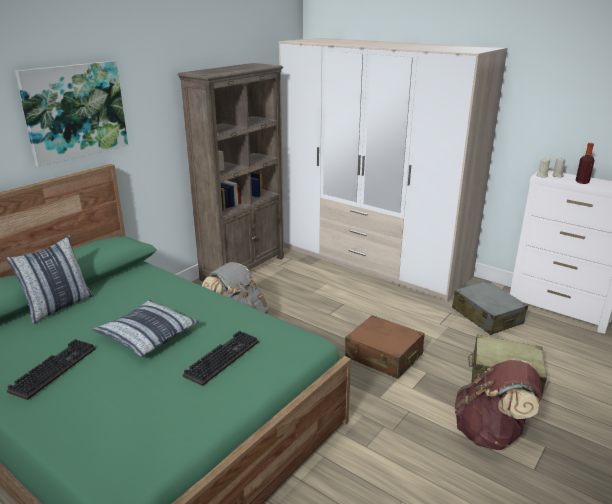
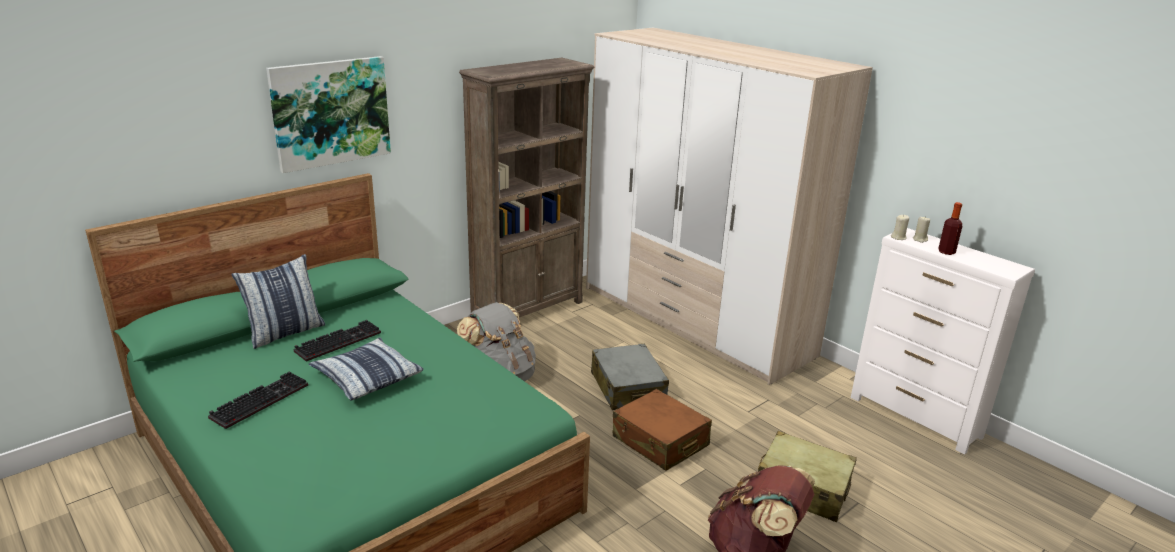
camera: 10 degrees right, 0 degrees up
(222, 357) = (438, 413): keyboard -> keyboard (339, 341)
(487, 316) = (814, 410): grey suitcase -> grey suitcase (627, 388)

